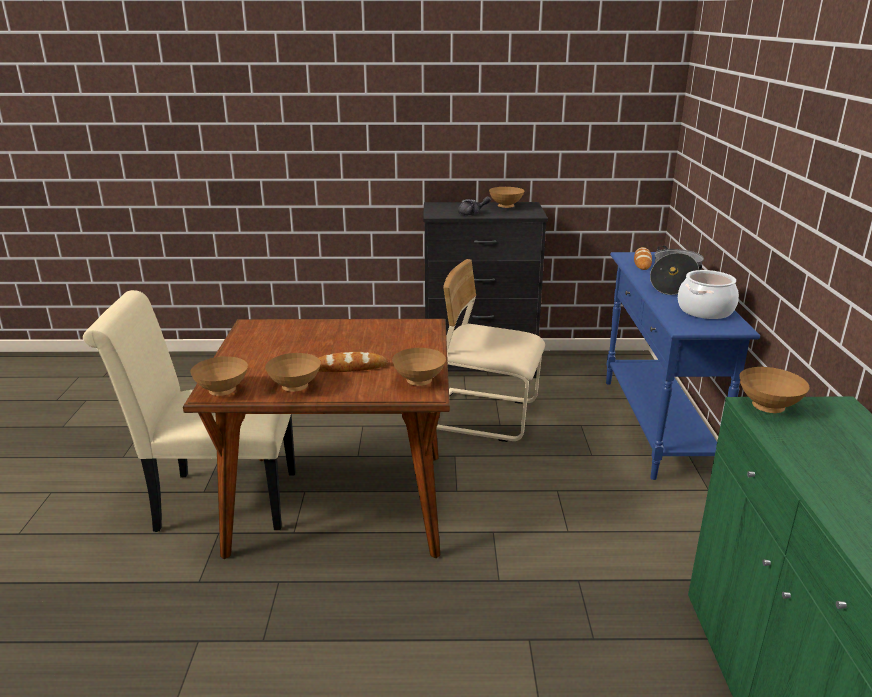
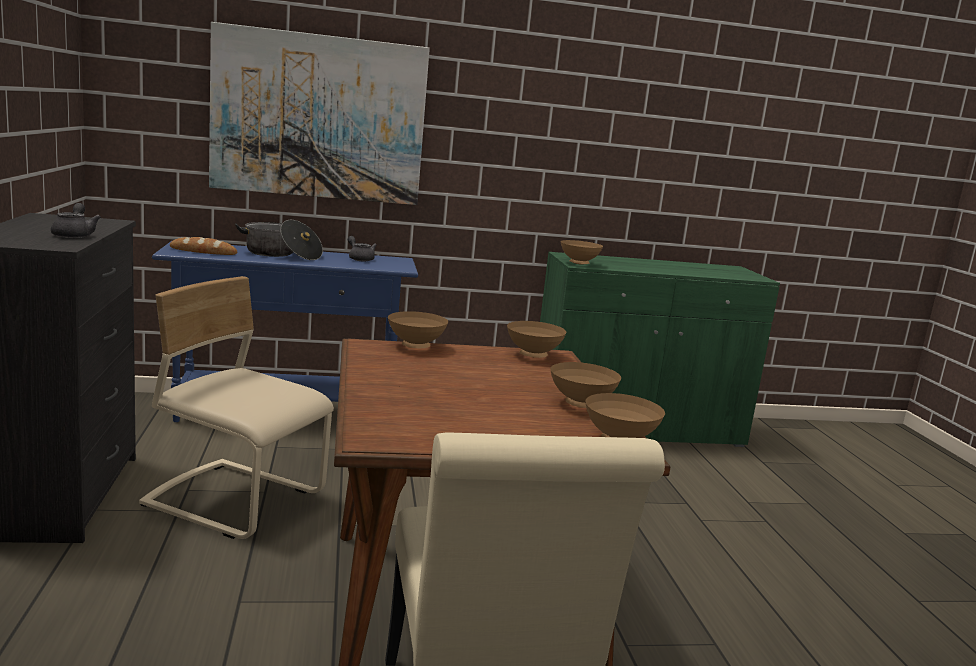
camera: 100 degrees left, 10 degrees down
(349, 367) = (512, 381): bread -> none
(484, 415) = (236, 500): beige chair -> beige chair turned 105 degrees clockwise
(506, 207) = (48, 222): brown bowl -> brown bowl (416, 346)
(705, 310) = (360, 259): cooking pot -> grey teapot
(750, 159) = (319, 117): none -> picture

